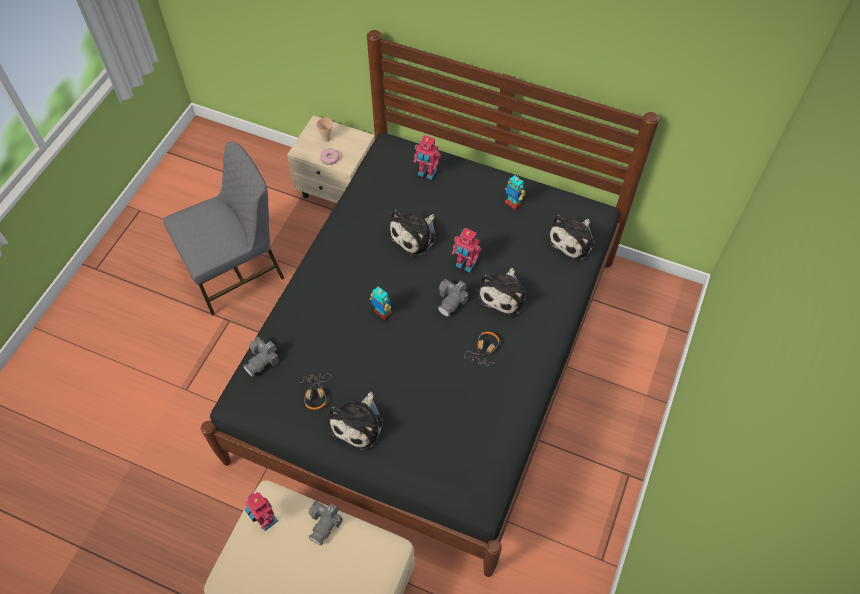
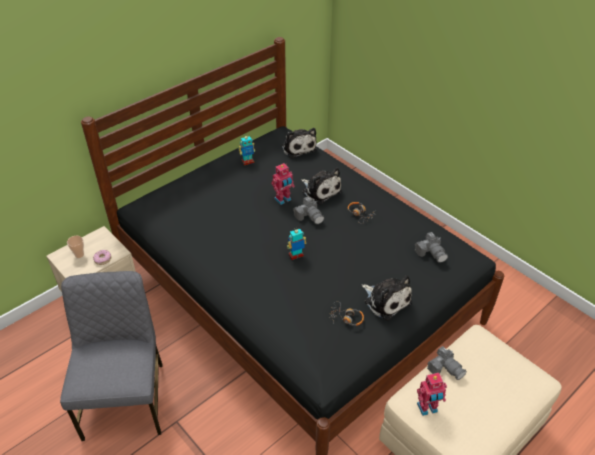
camera: 65 degrees left, 15 degrees down
(262, 360) = (295, 344): camera -> camera (431, 253)
(415, 236) = (239, 217): plush toy -> none
(426, 173) = (185, 193): toy robot -> none

